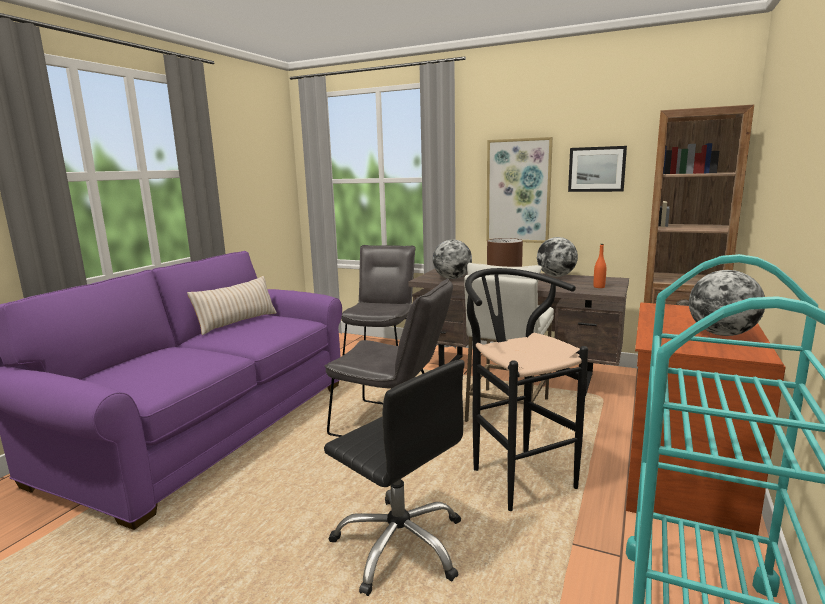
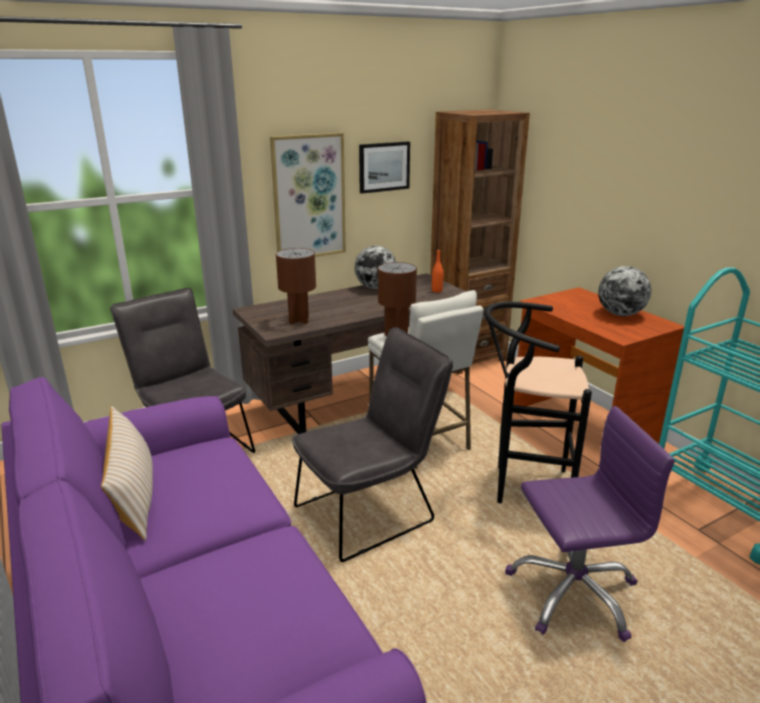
camera: 55 degrees left, 10 degrees up
(400, 544) = (573, 592): black office chair -> purple office chair
(452, 278) = (299, 320): globe -> brown table lamp

